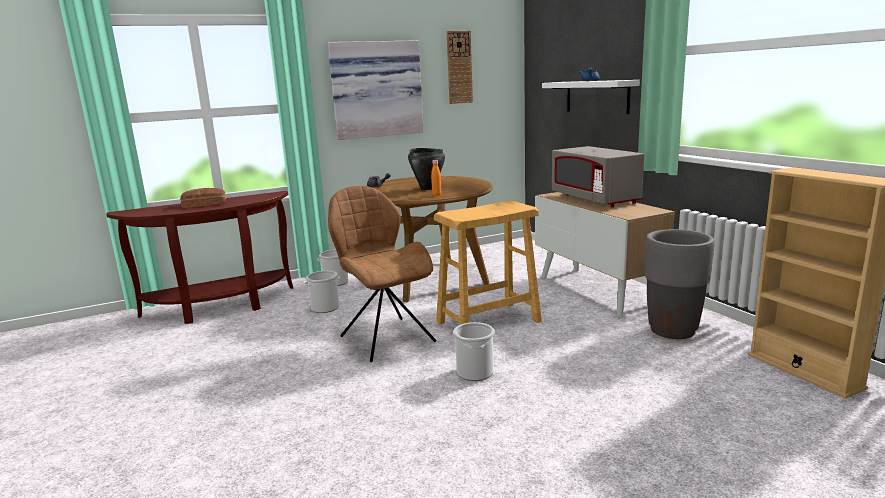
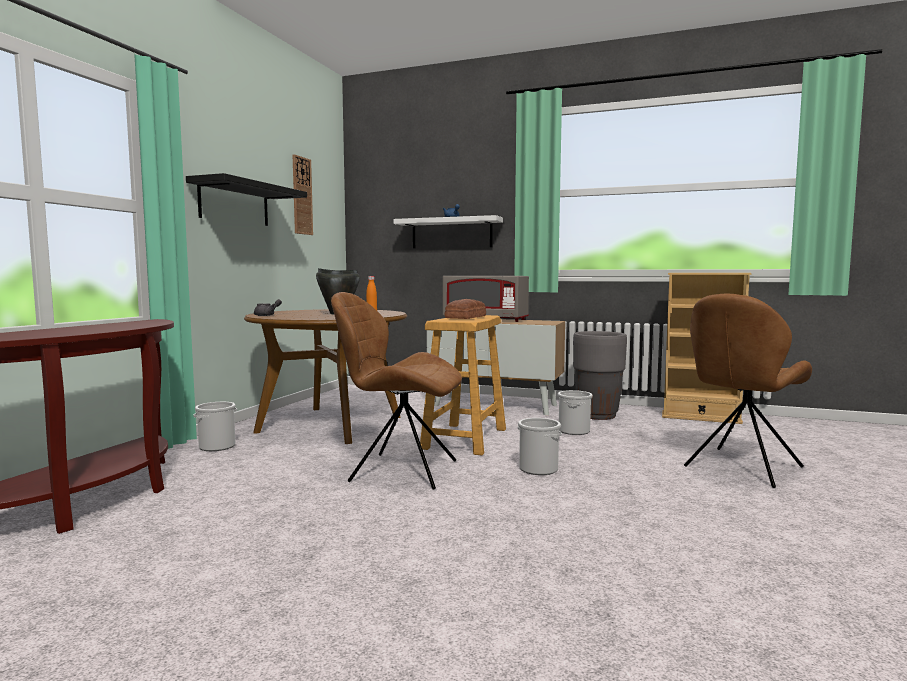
camera: 45 degrees left, 10 degrees down
(205, 204) = (73, 329): bread -> bread (467, 317)
(325, 308) = (263, 467): bucket -> bucket (574, 431)
(376, 89) = (234, 204): picture -> black shelf
(670, 450) = (741, 468): none -> brown chair

